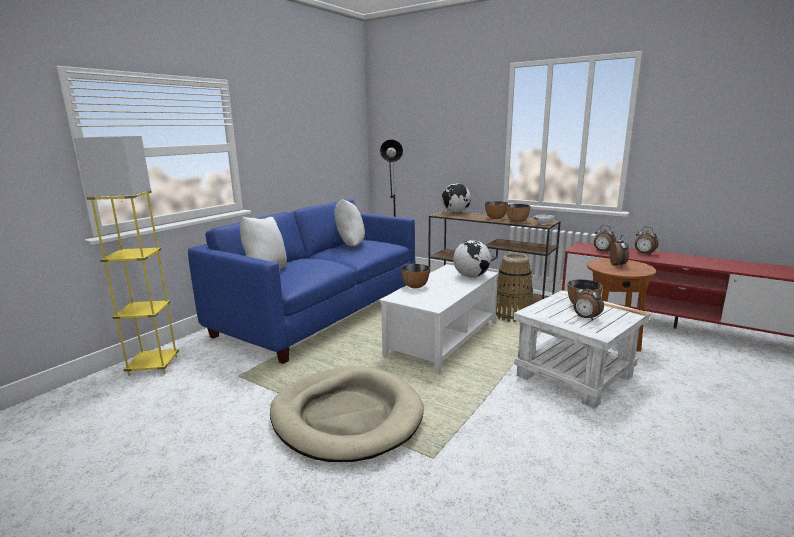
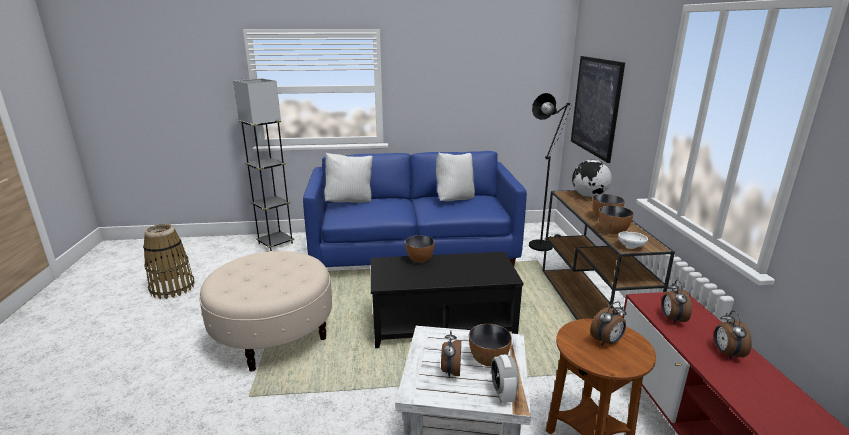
camera: 50 degrees right, 5 degrees up
(153, 366) = (275, 243): yellow floor lamp -> grey floor lamp
(346, 417) = (274, 335): beige dog bed -> beige ottoman
(415, 149) = (595, 106): none -> picture
(442, 339) = (442, 323): white coffee table -> black coffee table
(471, 276) = (485, 274): globe -> none
(512, 315) = (554, 342): basket -> basket (172, 288)
(623, 312) = (503, 393): none -> alarm clock

